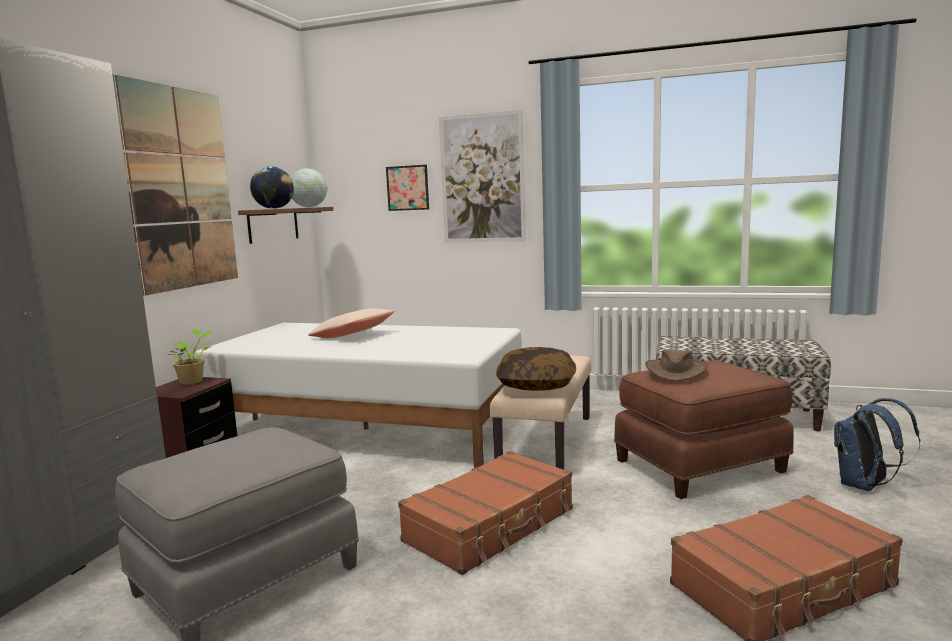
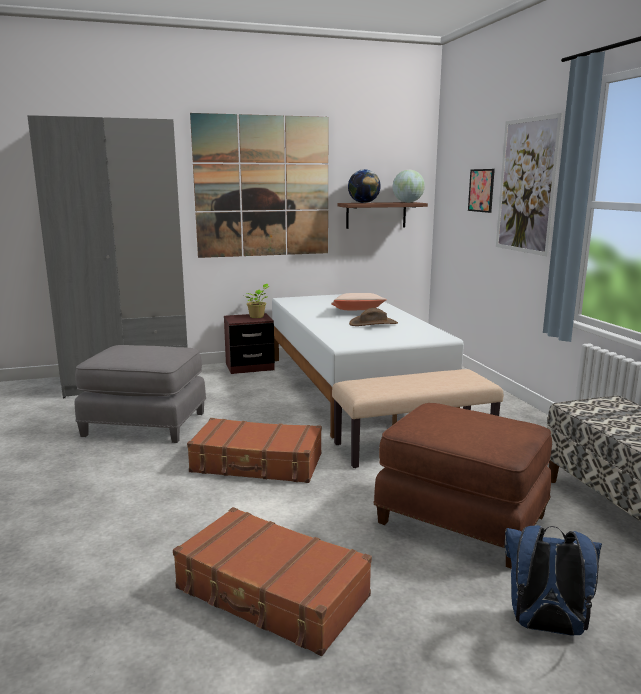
camera: 55 degrees right, 5 degrees up
(536, 384) = (376, 385): pillow -> none
(675, 371) = (449, 413): brown hat -> brown hat (373, 323)

